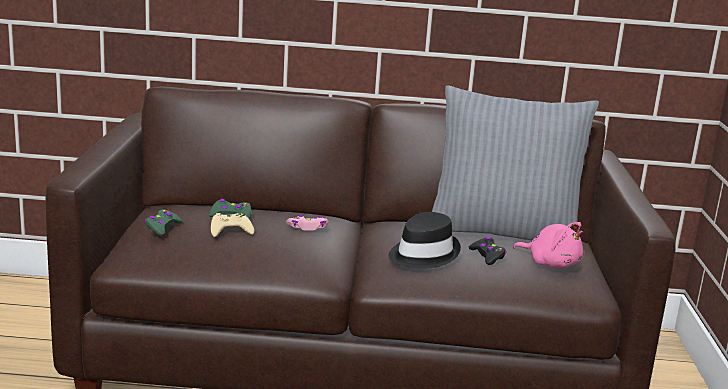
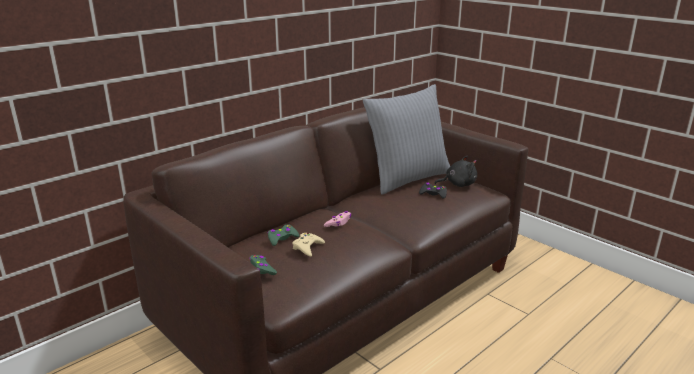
camera: 45 degrees left, 5 degrees up
(422, 254) = (411, 208): black hat -> none
(551, 264) = (458, 184): pink plush toy -> black plush toy

